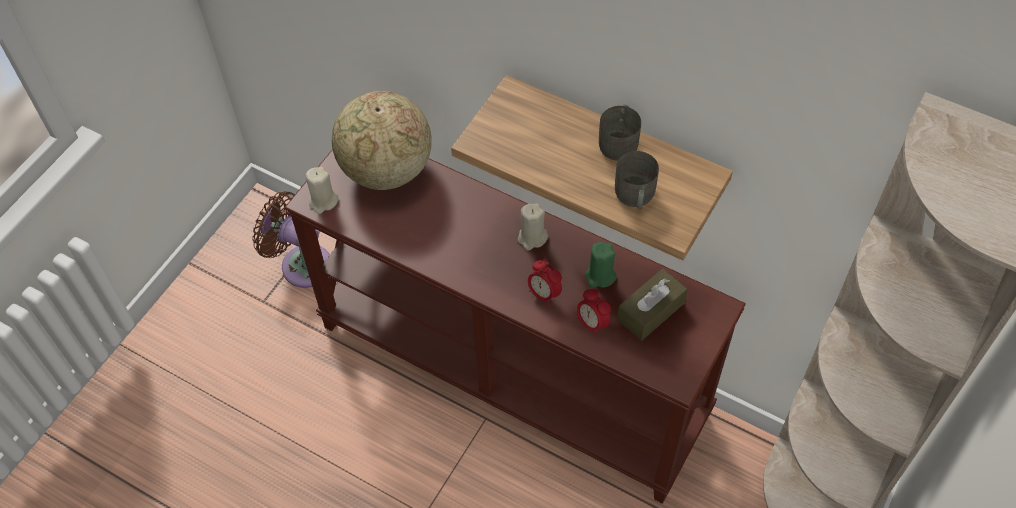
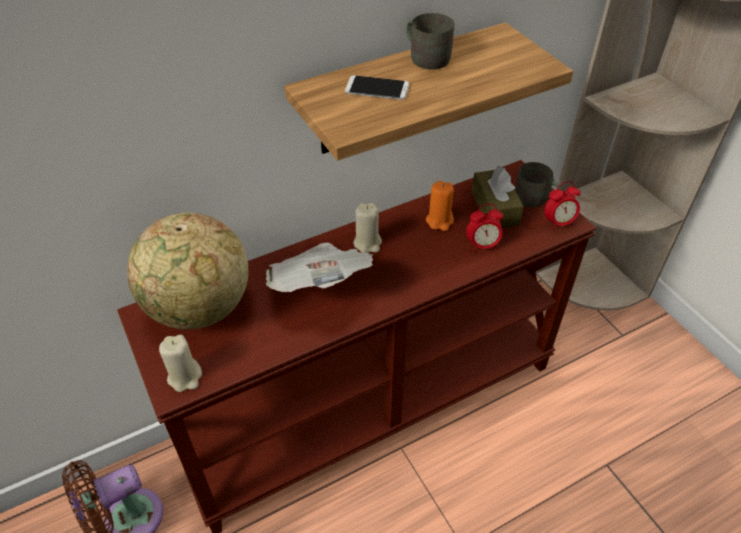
camera: 60 degrees left, 10 degrees down
(461, 231) = (320, 285): none -> newspaper
(544, 294) = (431, 261): alarm clock -> alarm clock (558, 223)
(545, 132) = (377, 88): none -> phone
(600, 276) = (439, 221): green candle -> orange candle
(634, 196) = (493, 71): grey mug -> grey mug (535, 199)

